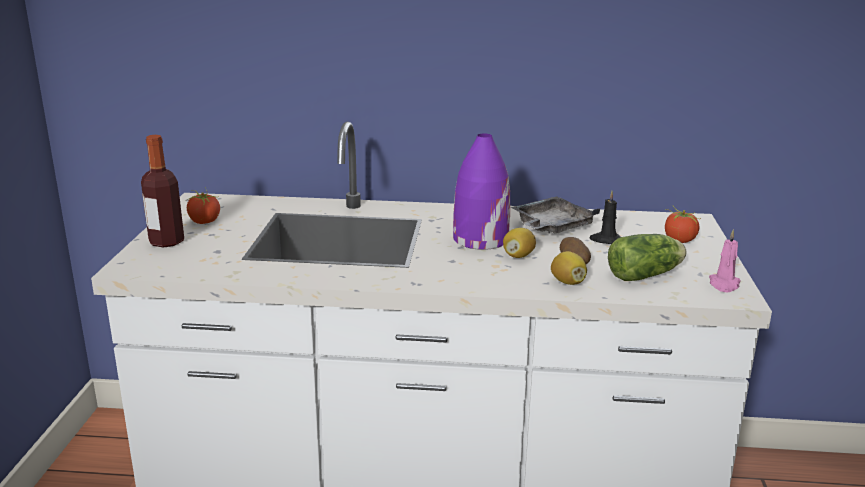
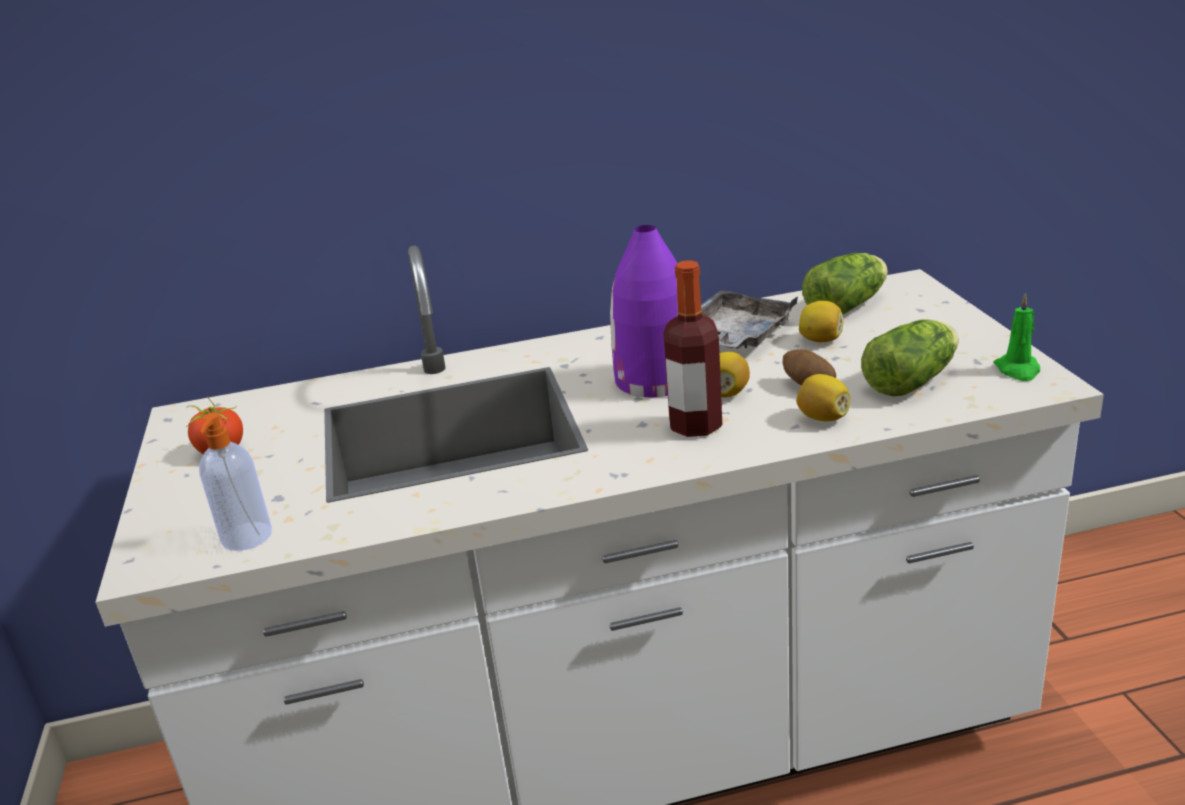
camera: 15 degrees left, 5 degrees up
(166, 242) = (182, 502): bottle -> bottle (695, 425)
(186, 266) = (246, 538): none -> soap dispenser
(605, 240) = (821, 340): black candle -> lemon
(642, 224) = (848, 305): none -> lettuce
(679, 240) = (913, 318): tomato -> none
(724, 285) = (1018, 370): pink candle -> green candle

